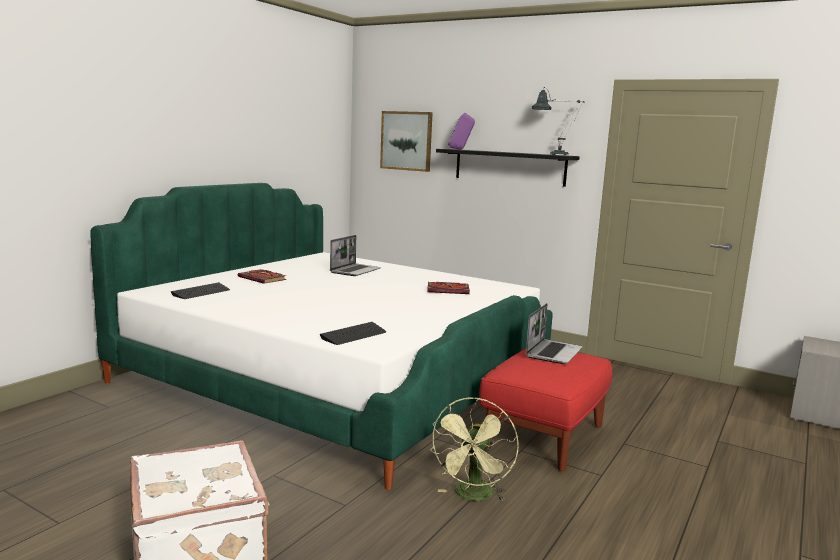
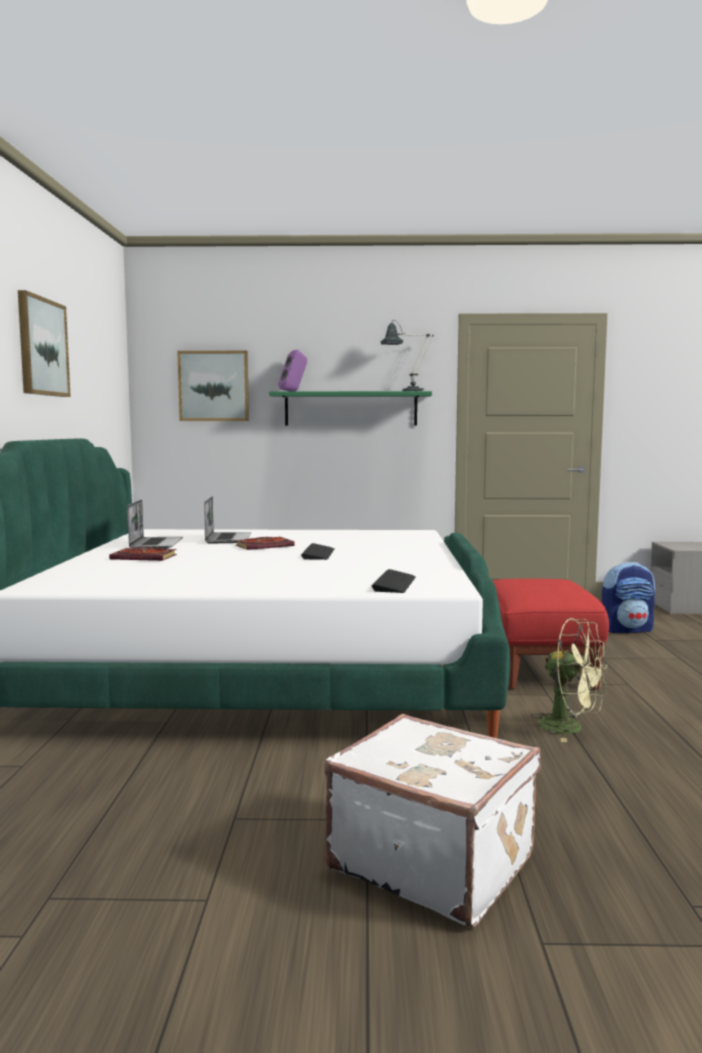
camera: 30 degrees left, 5 degrees down
(201, 292) = (110, 578): keyboard -> keyboard (318, 553)
(228, 116) = (42, 347): none -> picture
(449, 290) = (368, 541): book -> book (265, 546)
(473, 496) = (570, 728): green fan -> green fan turned 45 degrees counterclockwise
(509, 167) = (351, 409): black shelf -> green shelf
(553, 352) = (527, 580): laptop -> laptop (155, 544)
(707, 422) = (627, 629): none -> backpack

